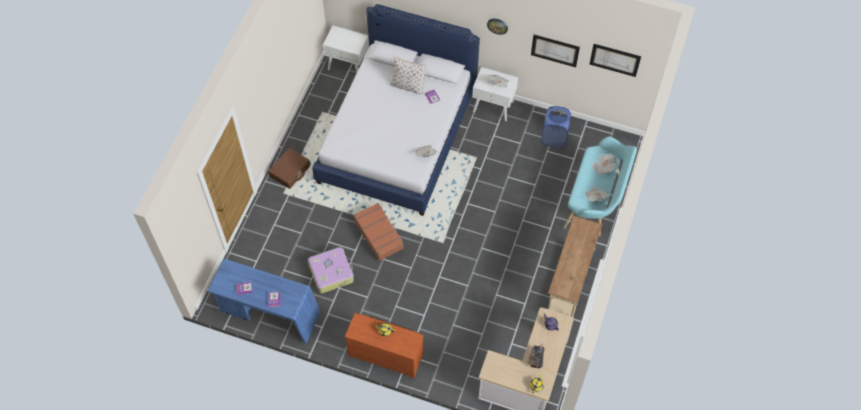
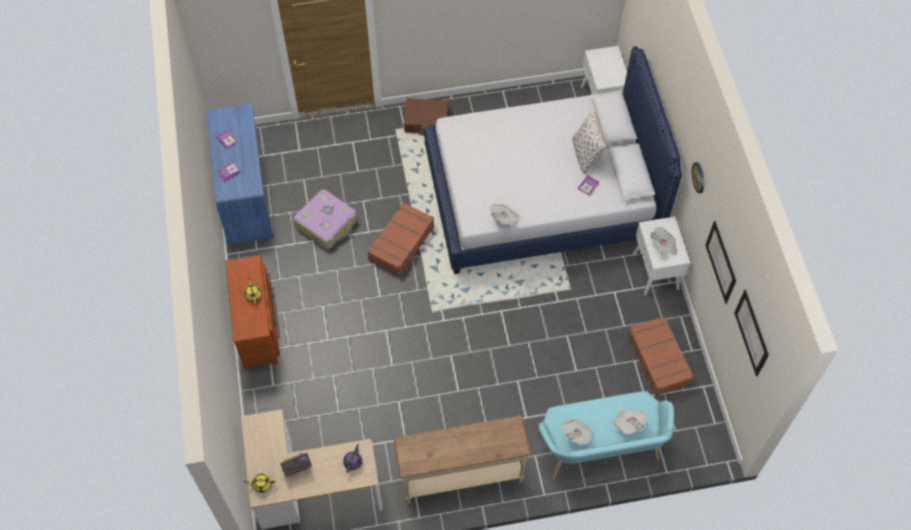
camera: 60 degrees right, 0 degrees up
(554, 138) = (659, 359): blue laundry basket -> brown suitcase

